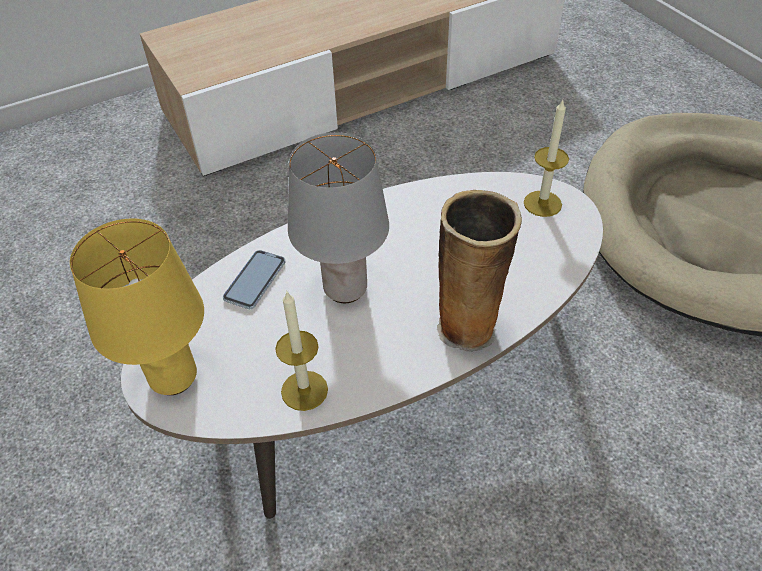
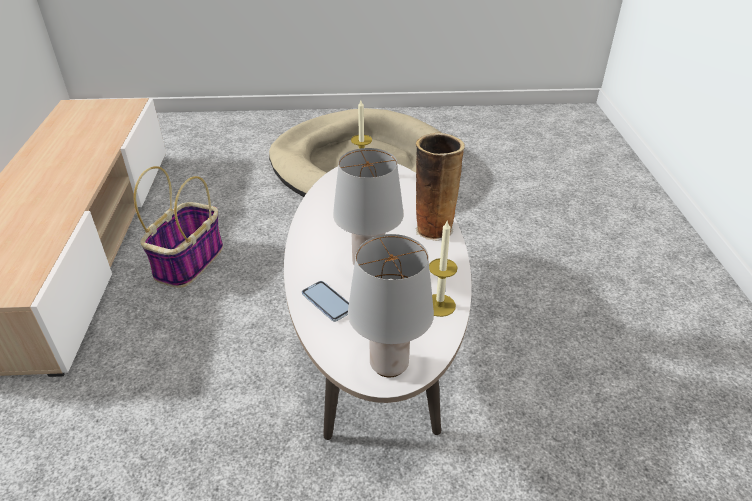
camera: 65 degrees left, 10 degrees down
(174, 379) = (390, 365): yellow table lamp -> grey table lamp
(399, 169) = (189, 261): none -> basket

